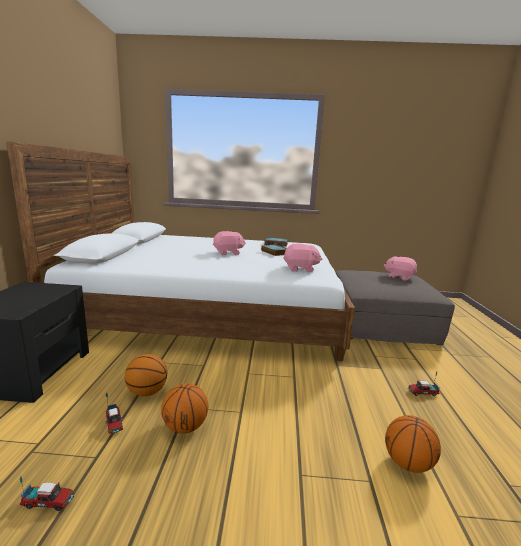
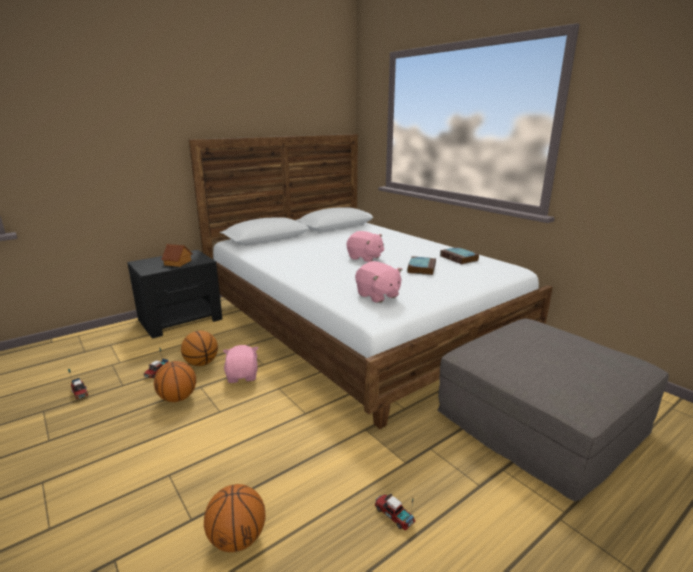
camera: 50 degrees right, 5 degrees up
(36, 296) = (178, 263): none -> toy house
(399, 277) = (587, 359): pink plush toy -> pink plush toy (242, 376)

